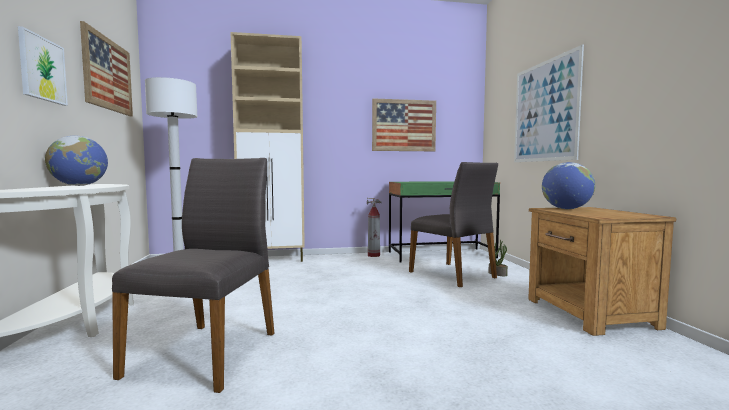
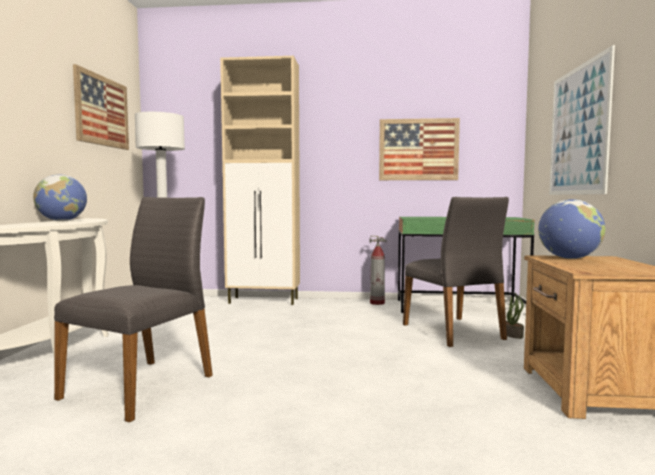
camera: 15 degrees right, 0 degrees up
(42, 69) = (33, 115): picture -> none

